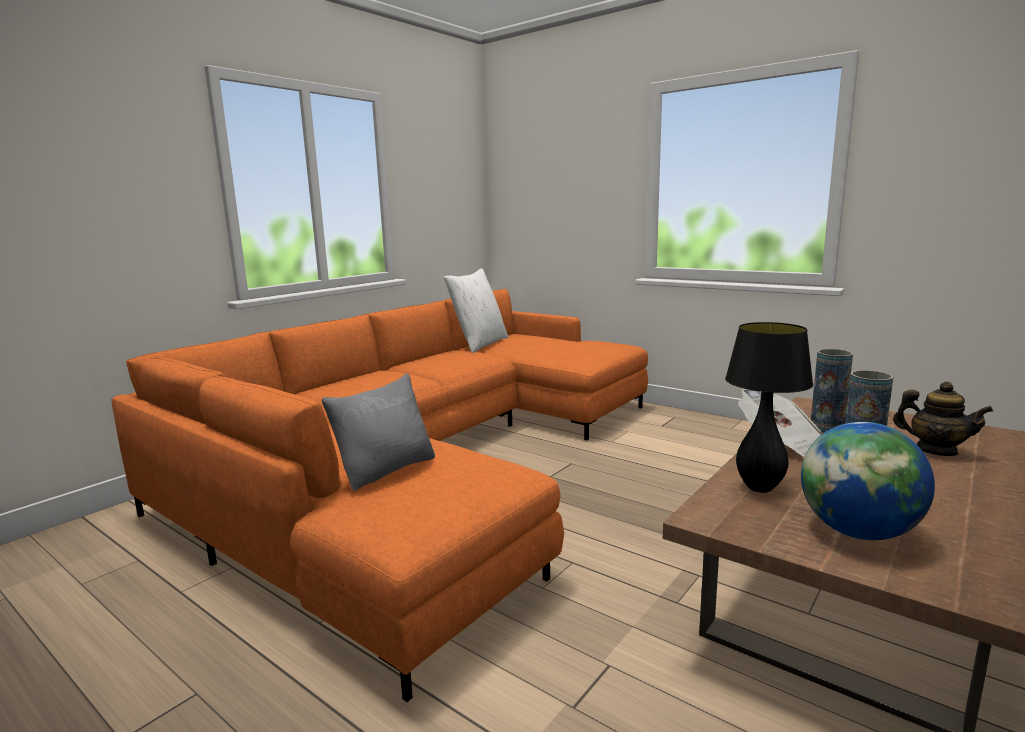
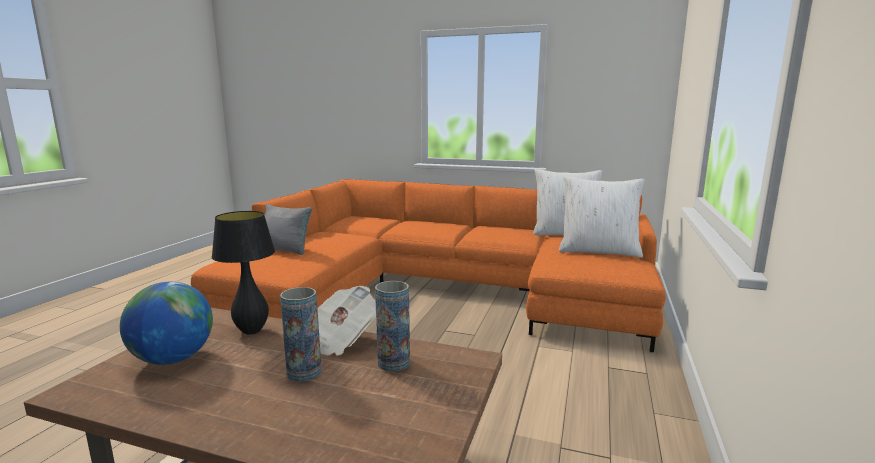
camera: 70 degrees right, 0 degrees up
(556, 343) = (598, 251): none -> white pillow
(936, 450) = (337, 417): teapot -> none

